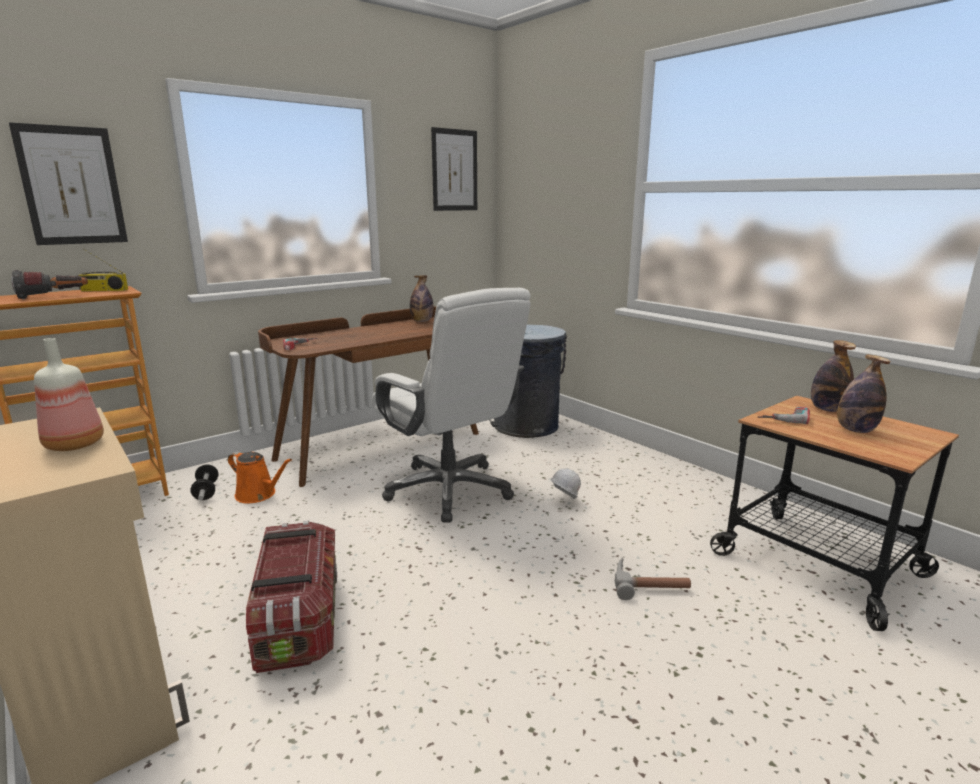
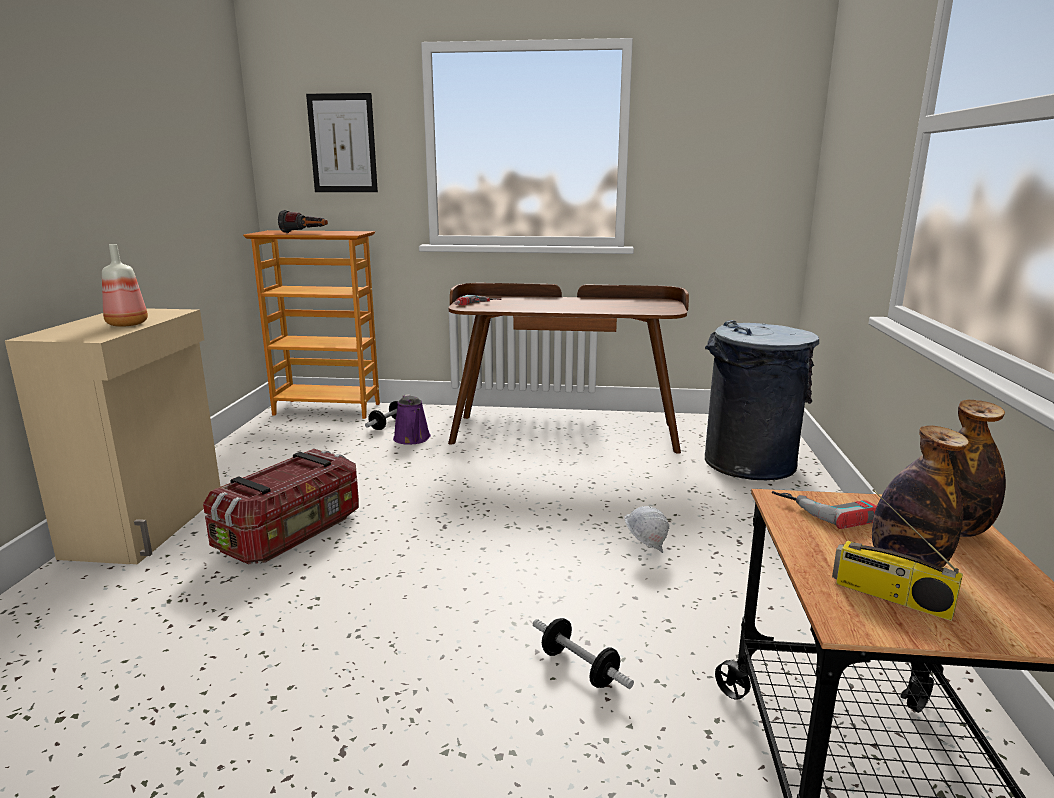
camera: 45 degrees right, 0 degrees up
(103, 290) = (346, 232): radio -> radio (890, 597)
(258, 495) = (413, 439): orange watering can -> purple watering can
(422, 321) = (645, 301): bottle -> none
(450, 490) = (554, 493): white office chair -> none
(454, 170) = (748, 115): picture -> none
(649, 584) = (579, 668): hammer -> dumbbell

